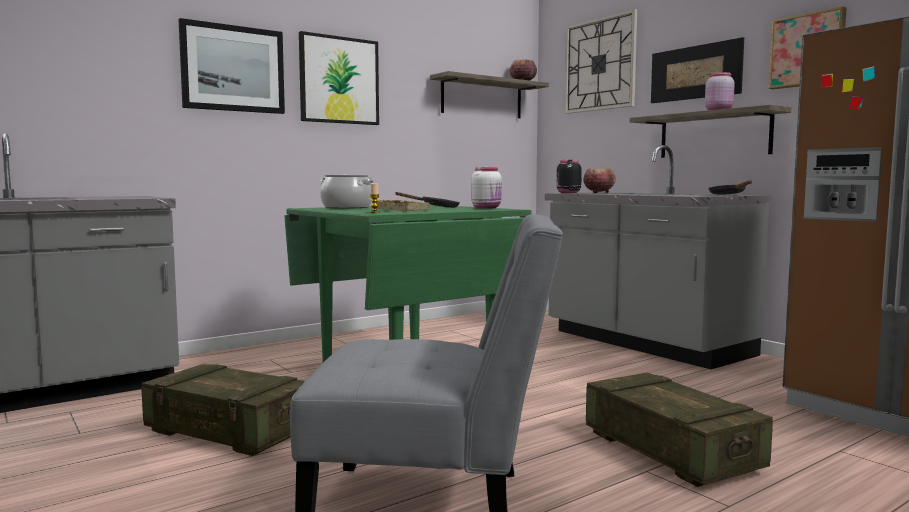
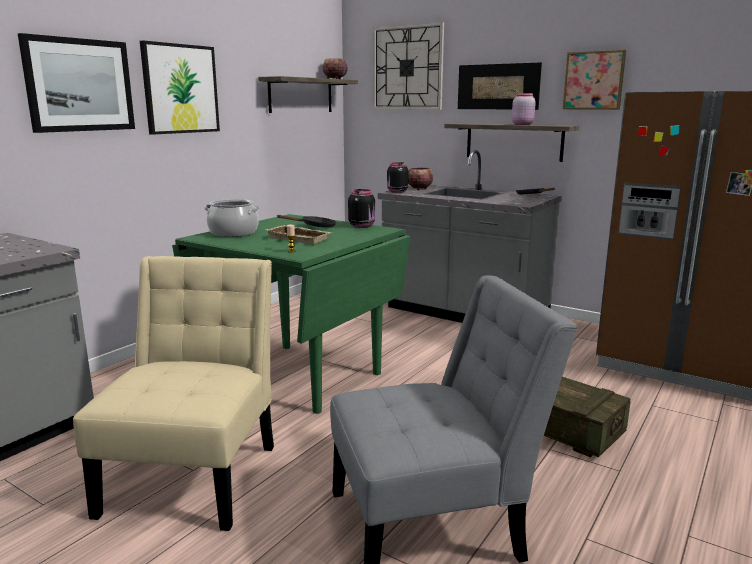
camera: 20 degrees left, 10 degrees up
(229, 432) = (195, 473): crate -> beige chair
(487, 208) = (362, 226): white jar -> black jar

